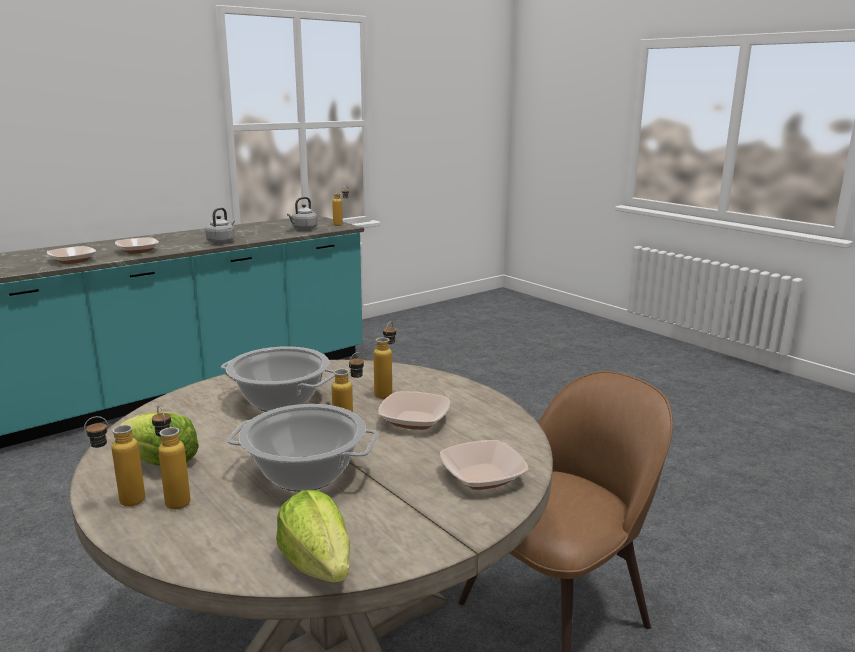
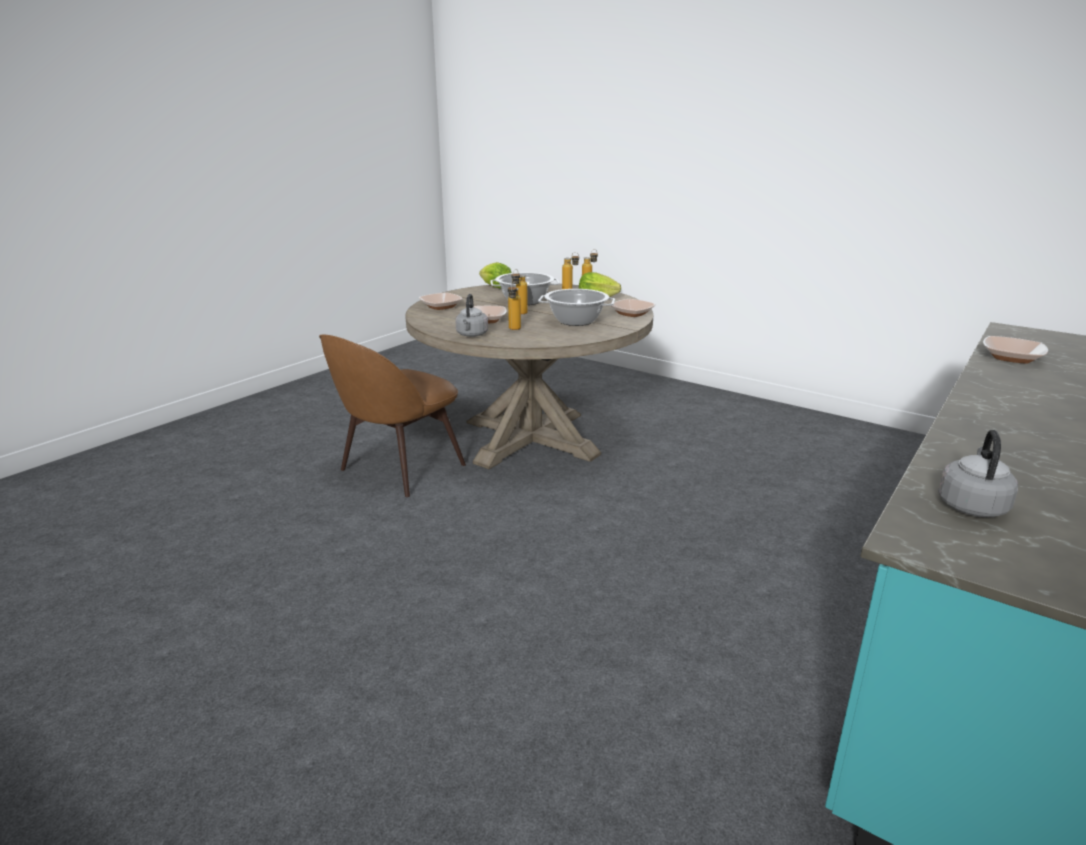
camera: 165 degrees right, 5 degrees up
(137, 251) = (1012, 384): bowl -> bowl (632, 313)
(222, 241) = (979, 424): grey kettle -> grey kettle (471, 335)
(341, 225) = (940, 551): bottle -> none

